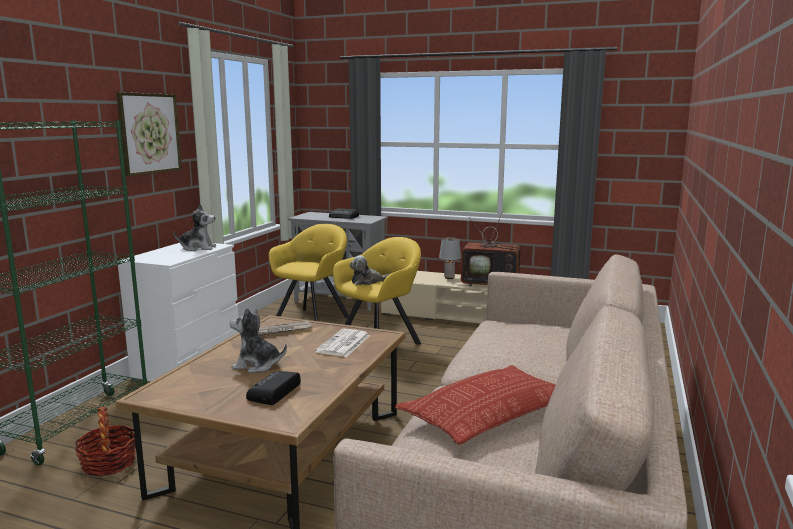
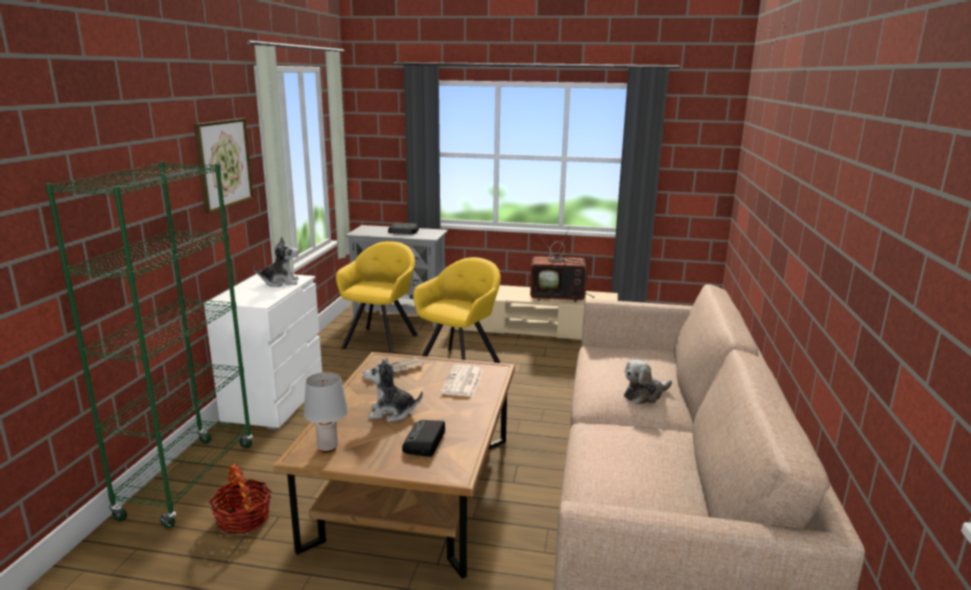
camera: 10 degrees left, 5 degrees up
(367, 282) = (448, 305): plush toy -> plush toy (645, 395)
(449, 277) = (514, 291): grey table lamp -> grey table lamp (327, 447)
(487, 413) = (637, 452): pillow -> none

